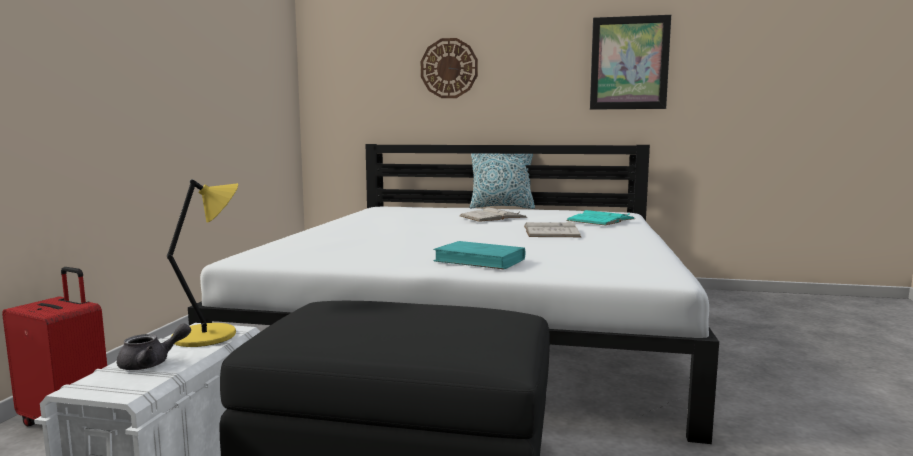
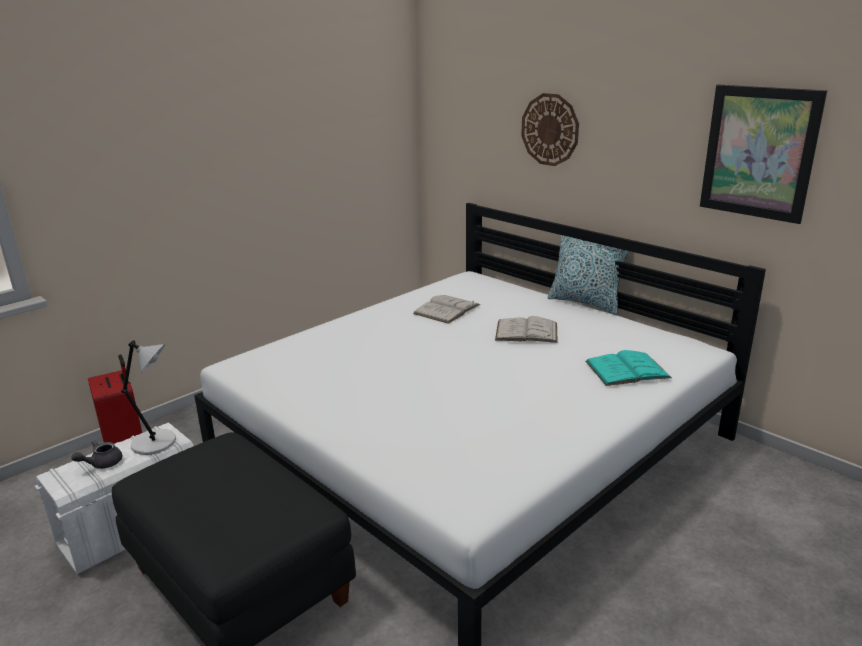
camera: 35 degrees right, 15 degrees up
(152, 363) = (101, 463): grey teapot -> grey teapot turned 135 degrees clockwise
(208, 336) = (156, 442): yellow table lamp -> grey table lamp
(480, 260) = (369, 427): turquoise book -> none
(551, 231) = (527, 383): white book -> white book (446, 309)

